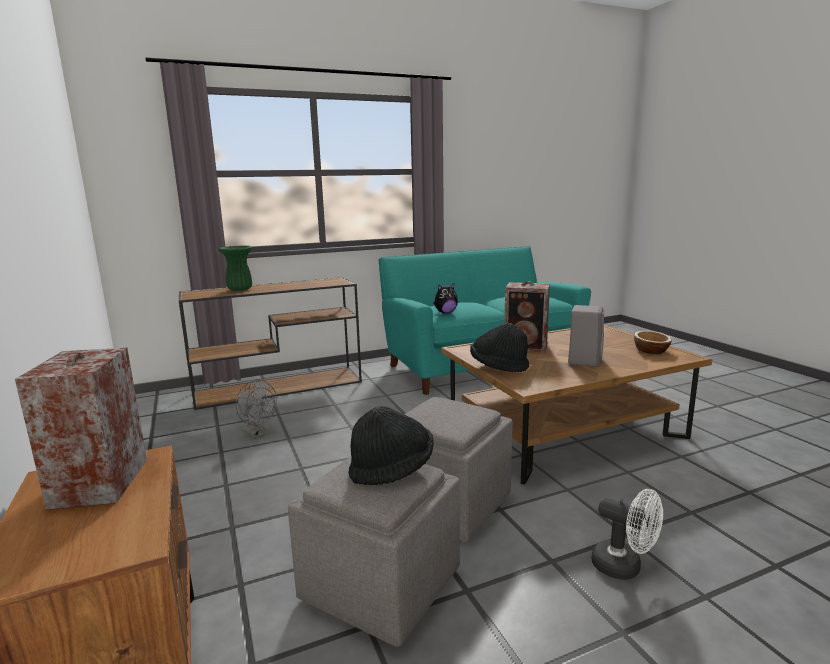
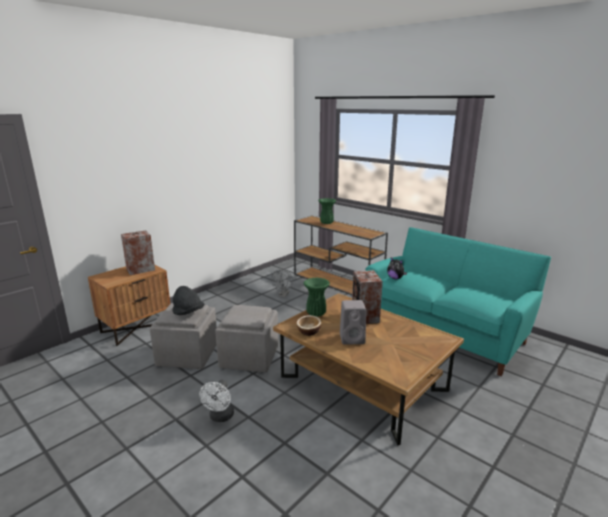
camera: 65 degrees right, 5 degrees up
(498, 367) = (316, 314): black hat -> green vase
(651, 351) = (402, 363): bowl -> bowl (308, 331)

